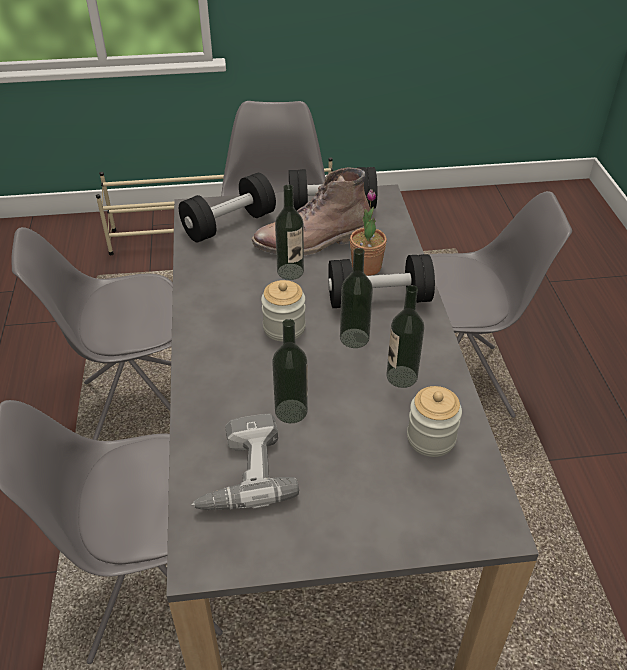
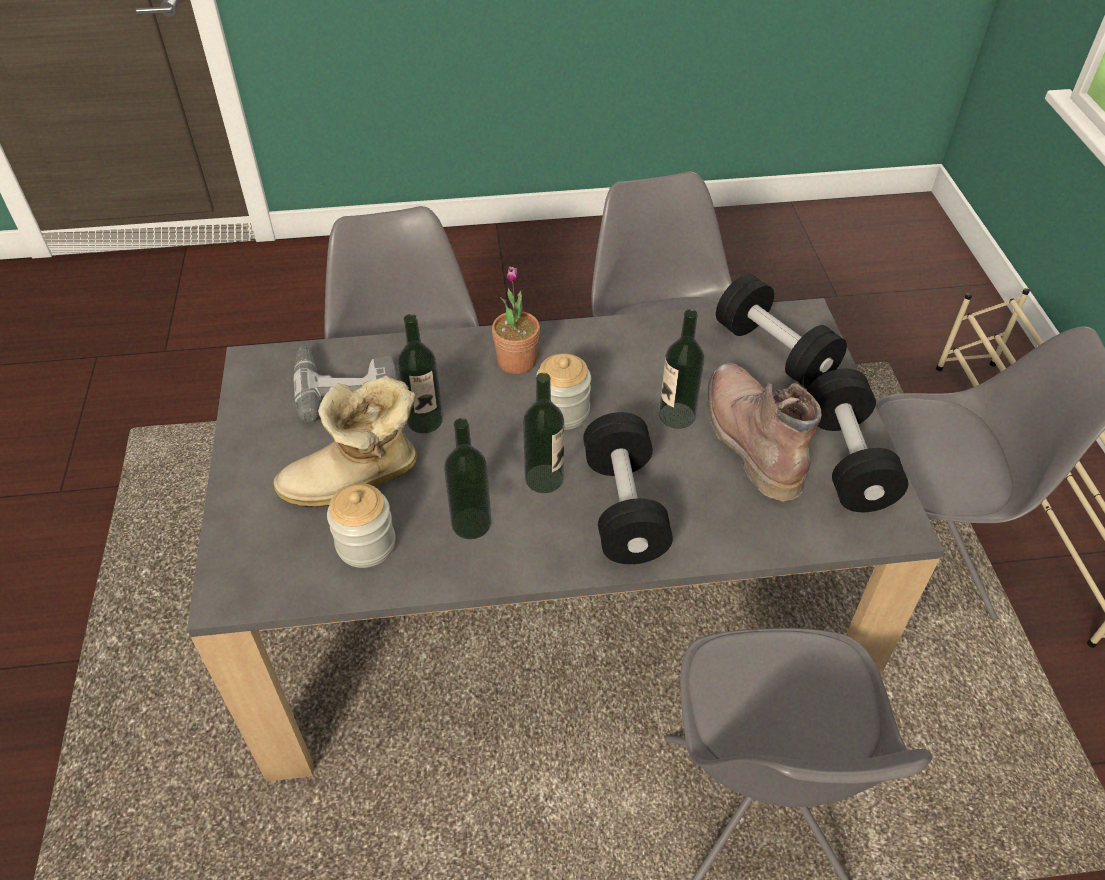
camera: 90 degrees right, 5 degrees up
(364, 452) = (355, 481): none -> boot
(366, 267) = (697, 497): potted plant -> potted plant (517, 361)

